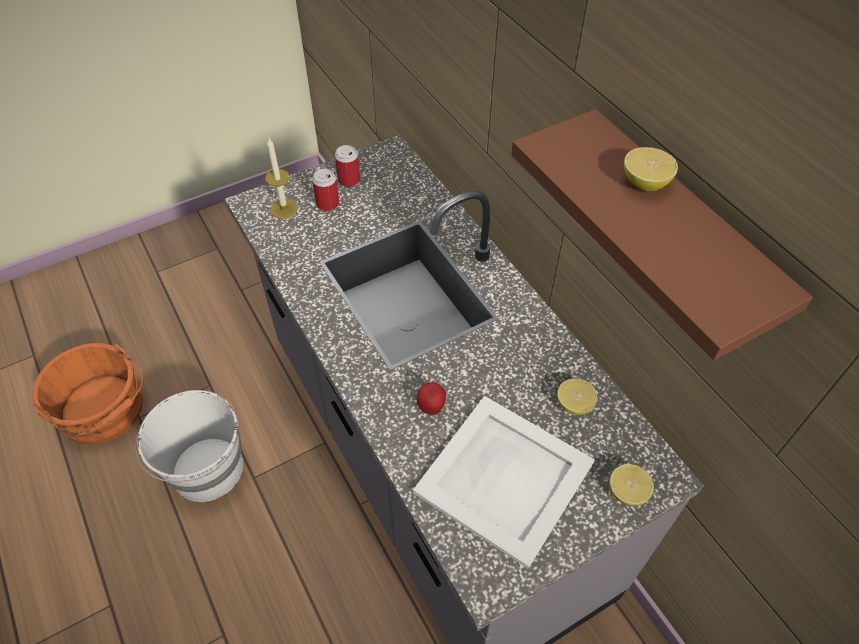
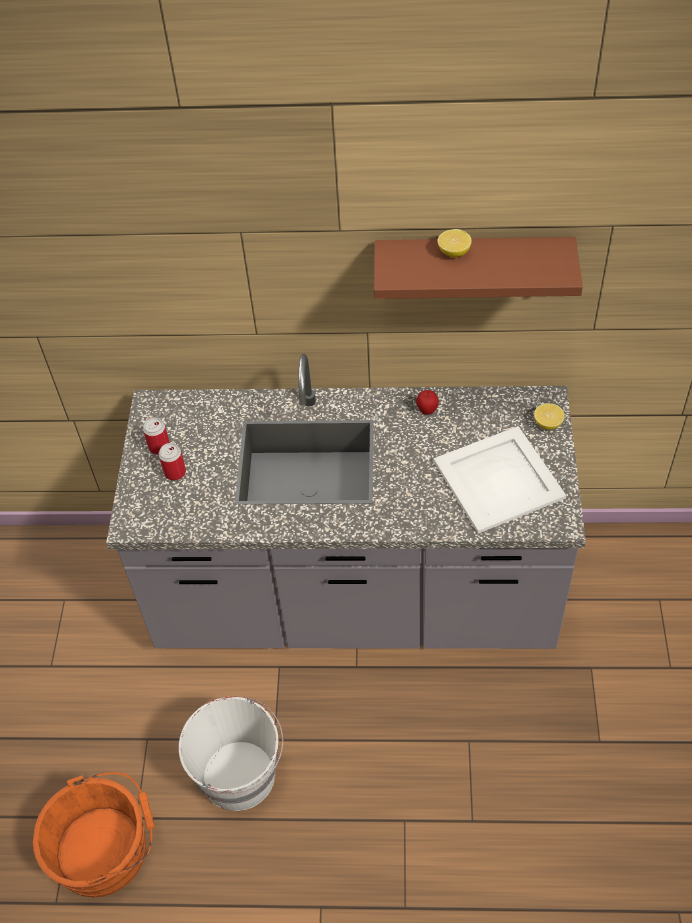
camera: 55 degrees left, 0 degrees up
(284, 209) = (155, 504): candle -> none
(431, 407) = (420, 493): apple -> apple (427, 410)
(574, 404) = (471, 416): lemon -> none

